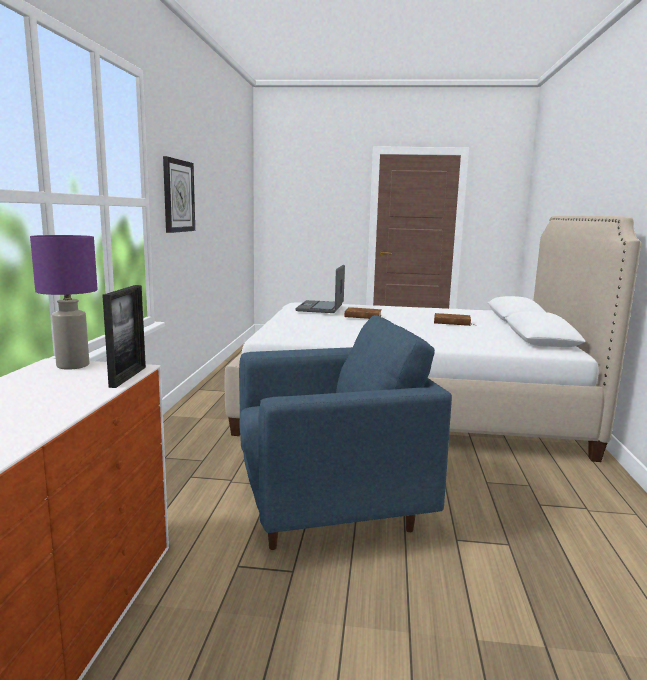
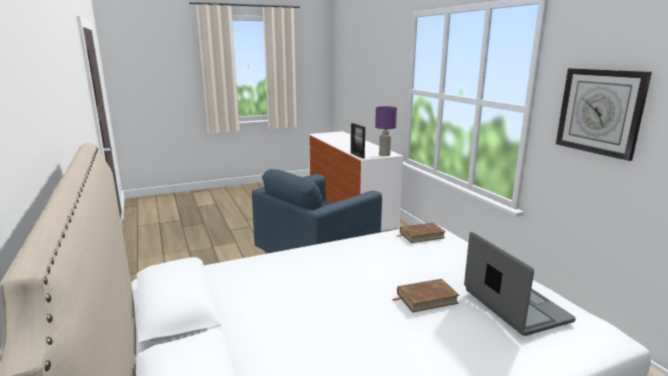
camera: 150 degrees right, 5 degrees up
(452, 322) = (302, 327): brown book -> brown book (421, 235)

